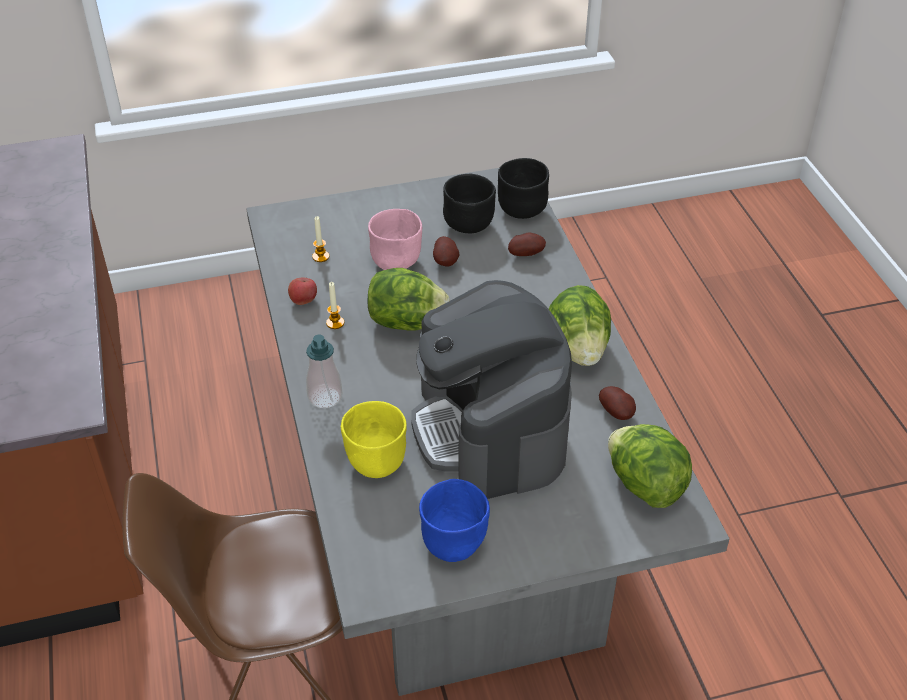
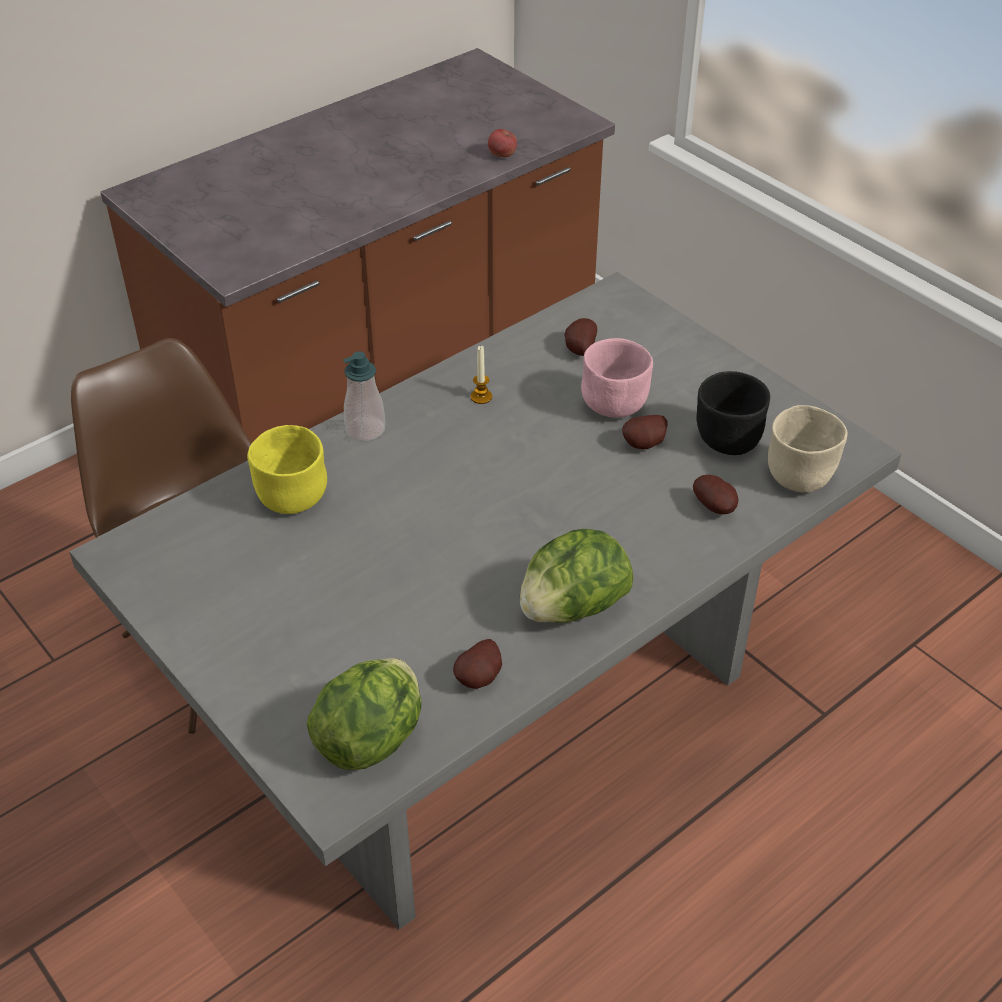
camera: 65 degrees right, 0 degrees up
(303, 301) = (499, 363): apple -> apple (502, 156)
(320, 256) = (579, 349): candle -> potato
(407, 323) = (518, 449): lettuce -> none
(455, 543) = (207, 596): blue bowl -> none
(490, 430) = (388, 572): coffee machine -> none
(521, 209) = (799, 477): black bowl -> beige bowl

